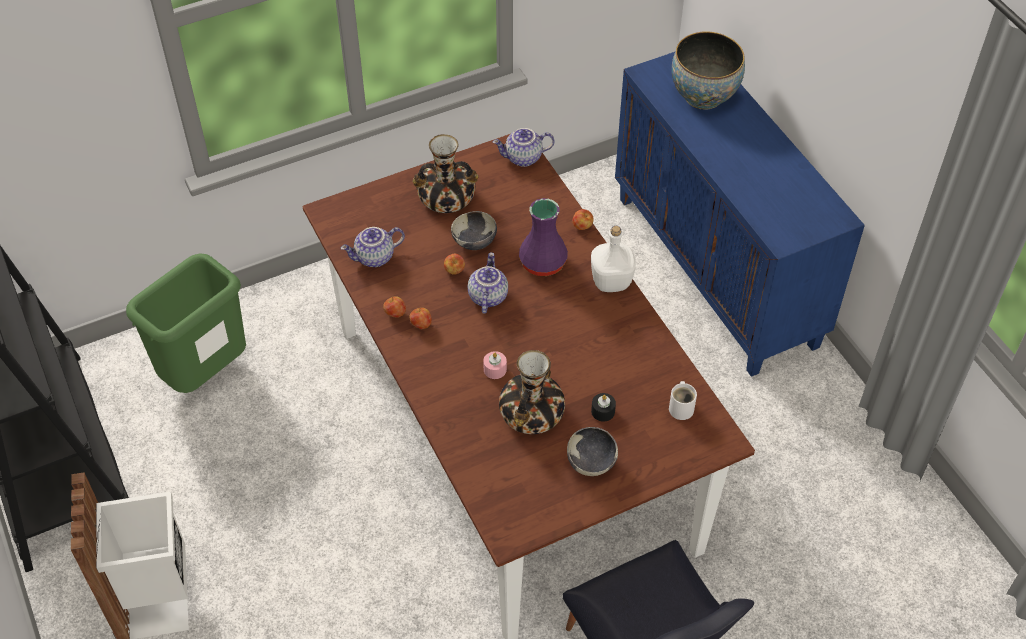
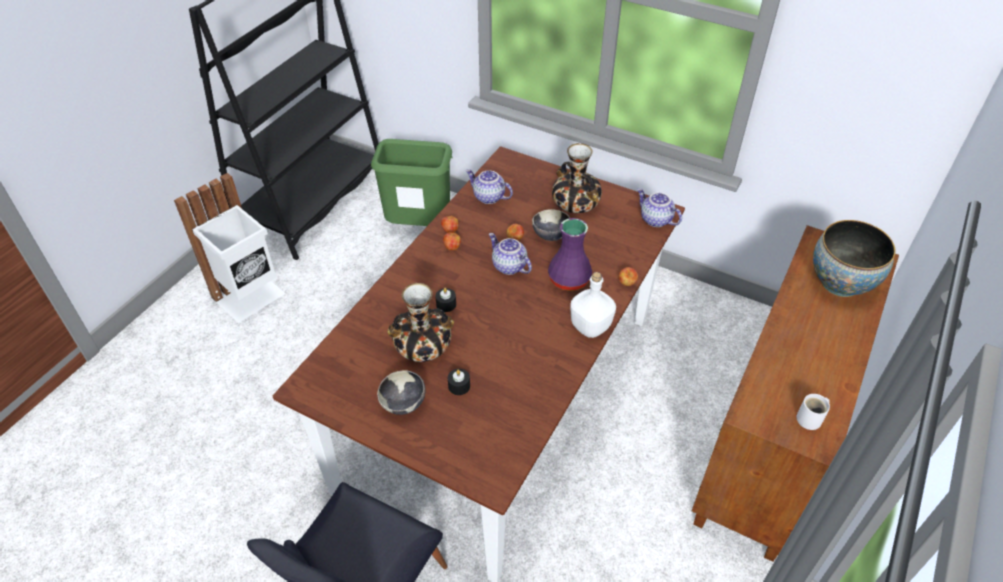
camera: 55 degrees right, 5 degrees down
(487, 296) = (508, 266): teapot -> teapot turned 105 degrees counterclockwise
(495, 369) = (446, 304): pink candle -> black candle
(682, 407) = (505, 435): white mug -> white mug (811, 419)
(717, 271) = (770, 443): blue cabinet -> brown cabinet

